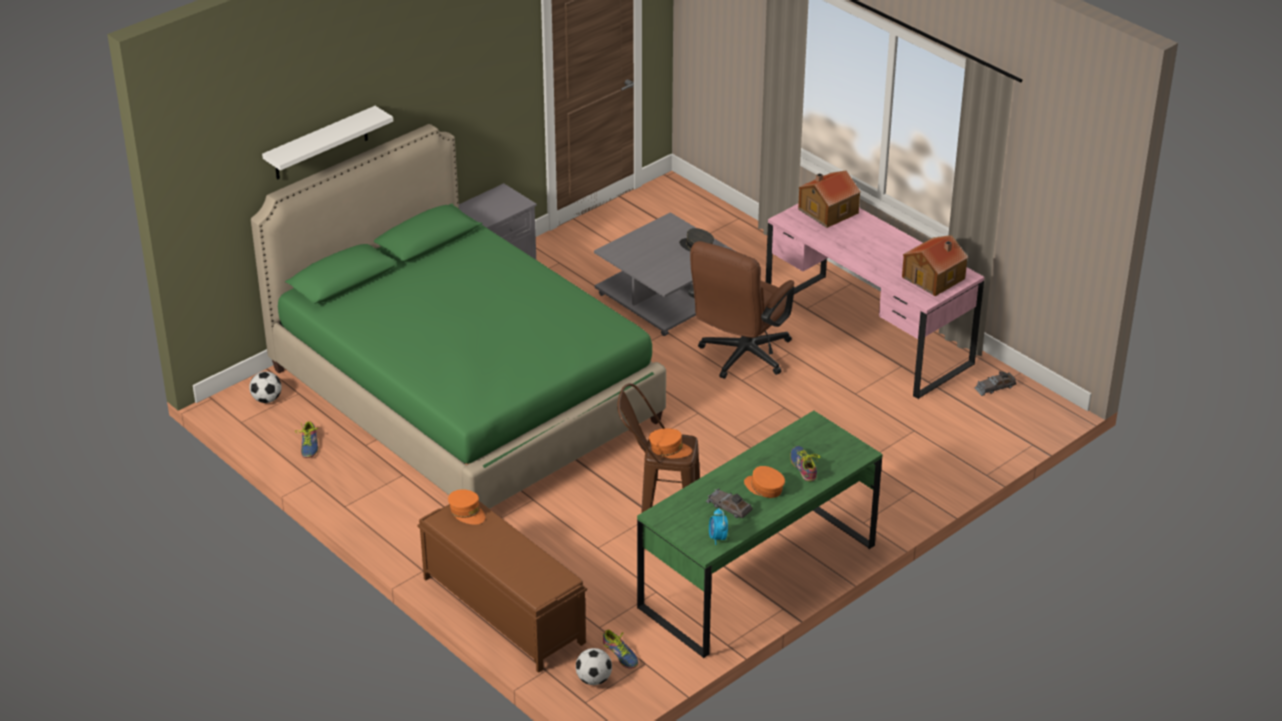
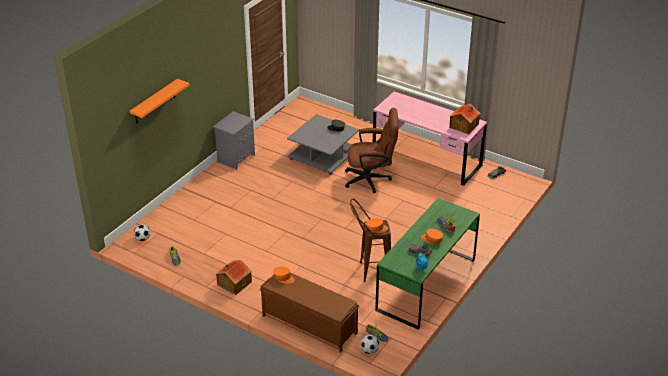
camera: 15 degrees left, 0 degrees up
(321, 144) = (155, 102): white shelf -> orange shelf
(464, 395) = (244, 220): green bed -> none
(740, 358) = (371, 179): brown office chair -> brown office chair turned 105 degrees counterclockwise
(827, 211) = (399, 101): toy house -> toy house (233, 283)

